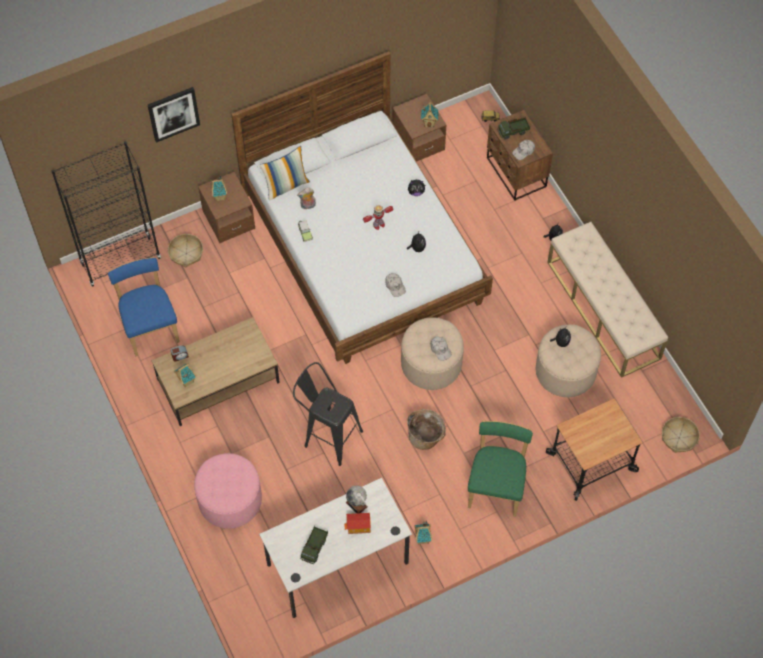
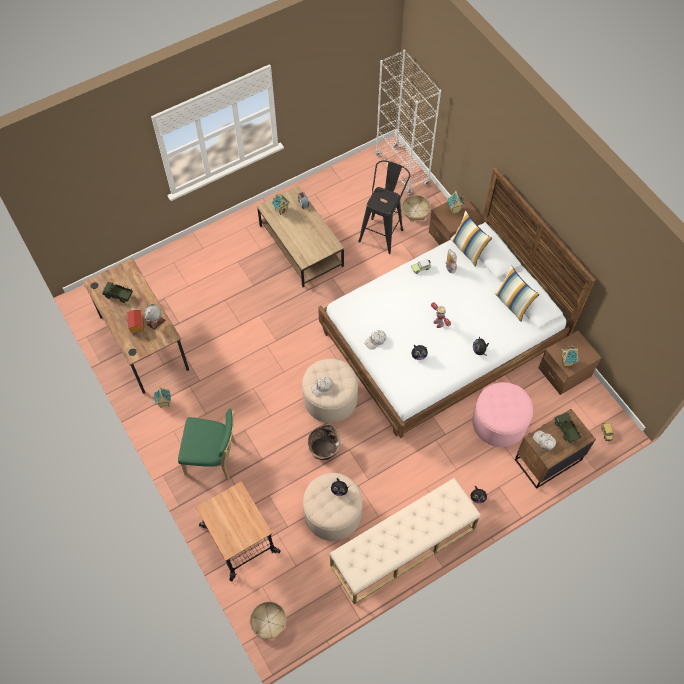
camera: 85 degrees right, 0 degrees up
(121, 261) = (402, 170): black bookcase -> white bookcase
(150, 327) = (345, 196): blue chair -> none
(173, 113) = (473, 116): picture -> none
(230, 499) = (198, 265): pink ottoman -> pink ottoman (499, 422)
(328, 435) = (256, 326): black stool -> black stool (383, 232)
(337, 564) = (144, 343): white desk -> brown desk
(361, 154) = (512, 304): none -> pillow
(426, 437) = (258, 399): basket -> basket (324, 451)

